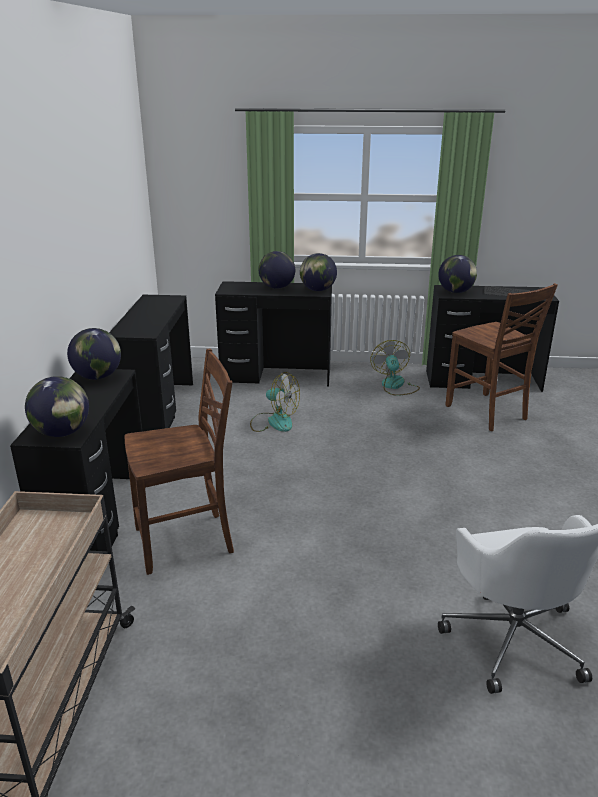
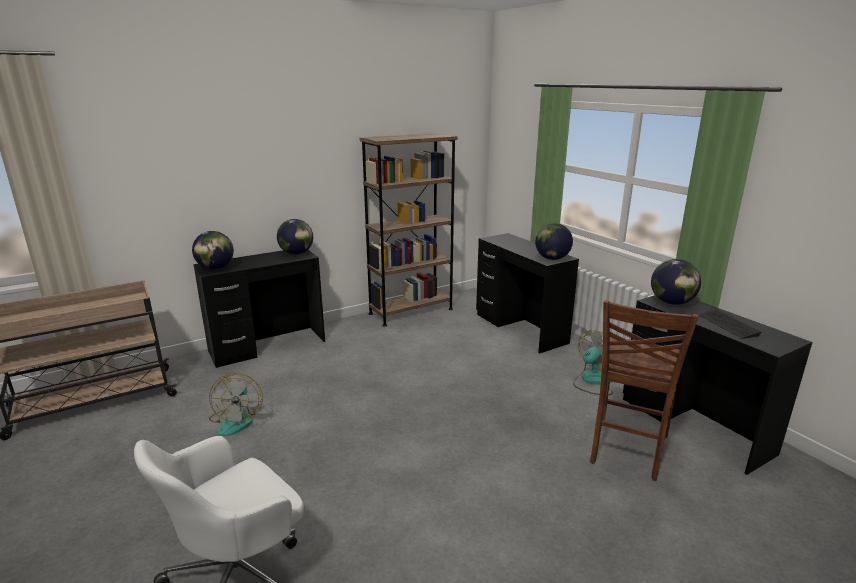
camera: 55 degrees right, 5 degrees down
(158, 409) = (411, 311): black desk -> brown bookcase
(186, 541) = (267, 380): brown chair -> none
(274, 422) = (449, 353): fan -> fan (237, 420)
(277, 287) = (529, 247): globe -> none

